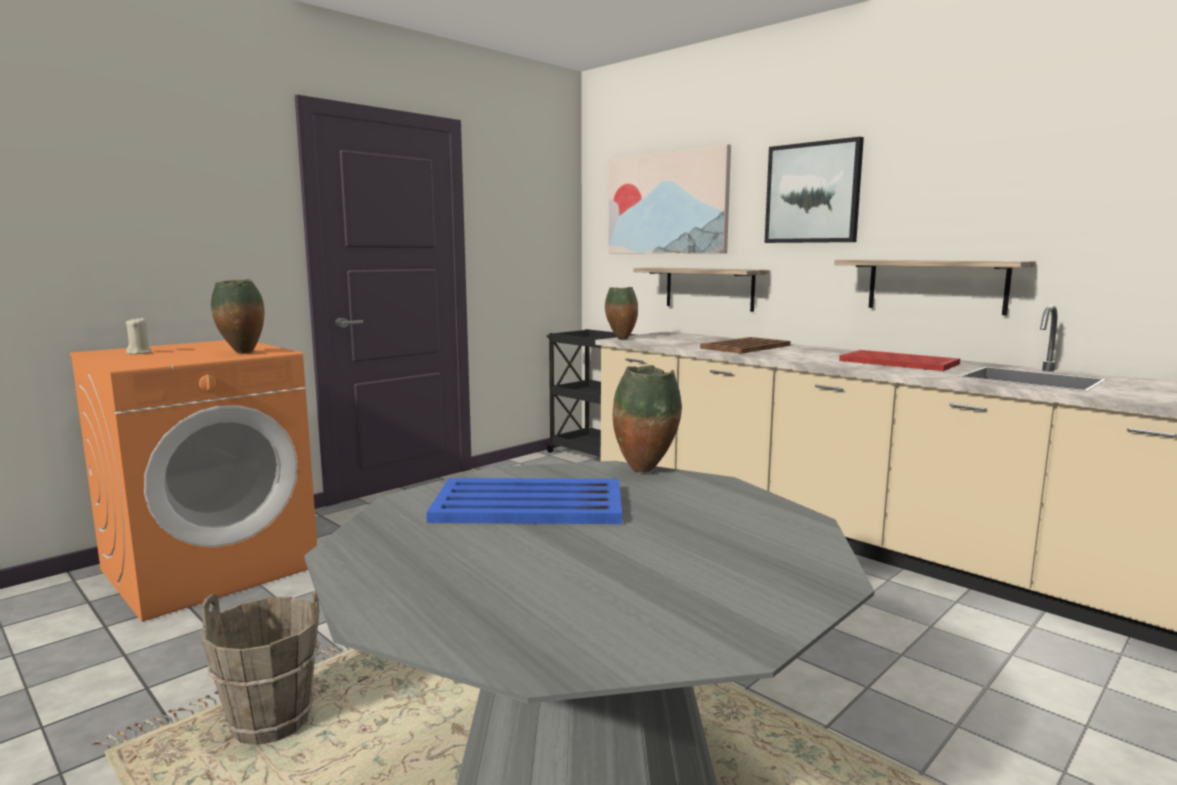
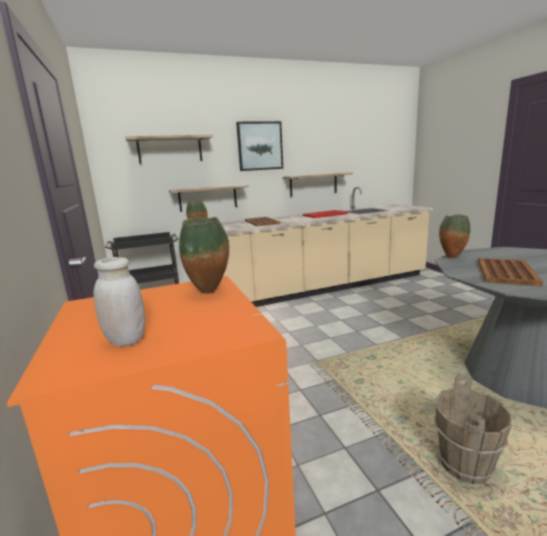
camera: 65 degrees left, 5 degrees up
(139, 353) = (126, 340): beige candle -> white jar
(527, 504) = (505, 272): blue tray -> brown tray
(667, 203) = (170, 150): picture -> shelf

